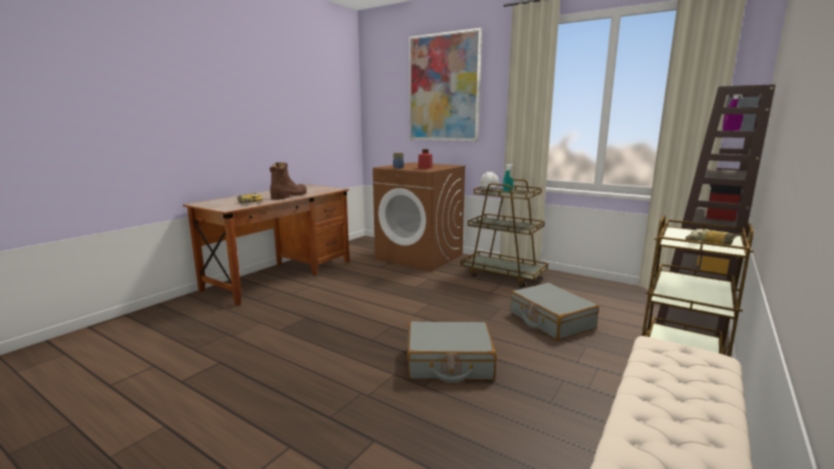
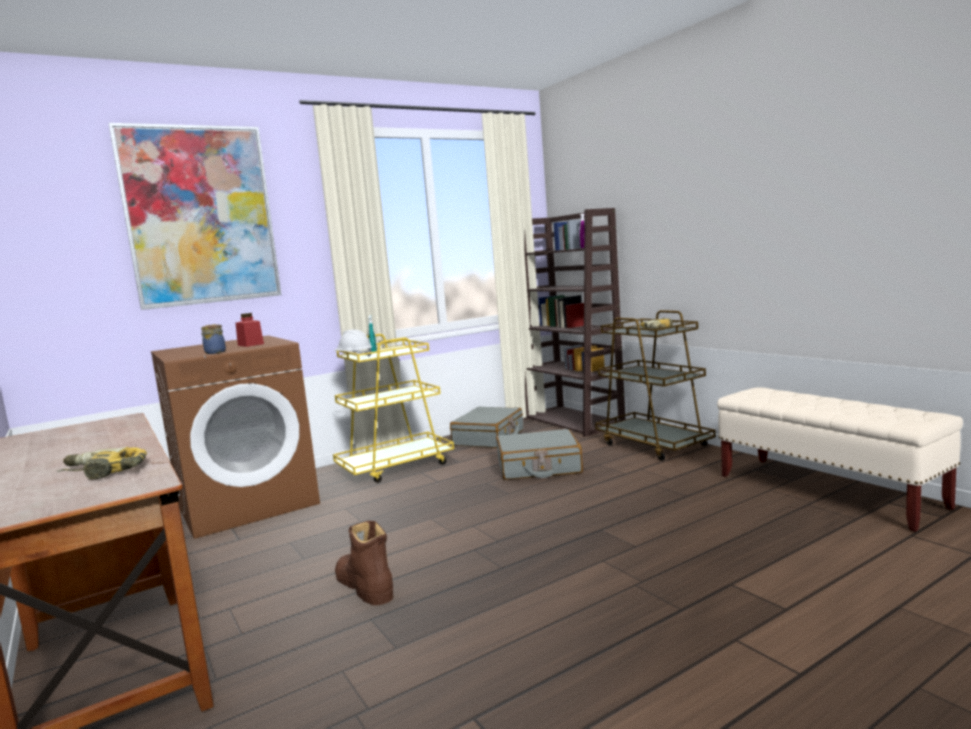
camera: 65 degrees left, 5 degrees down
(289, 196) = (114, 445): brown boot -> brown boot (364, 586)
(449, 363) = (595, 527): grey suitcase -> grey suitcase (489, 438)
(503, 275) = (396, 466): brown cart -> yellow cart

